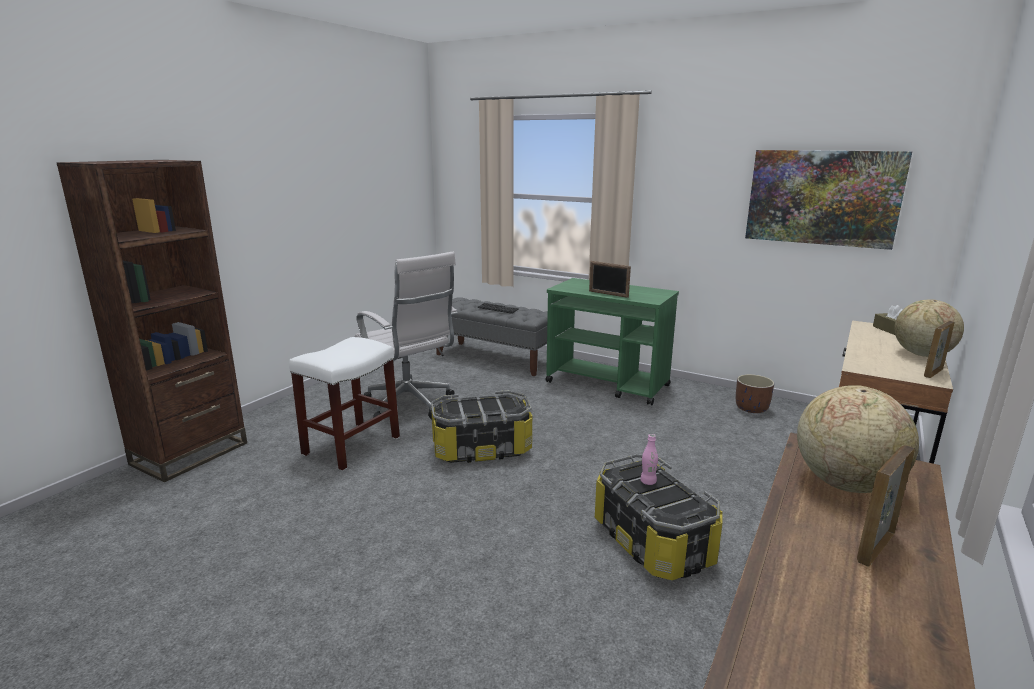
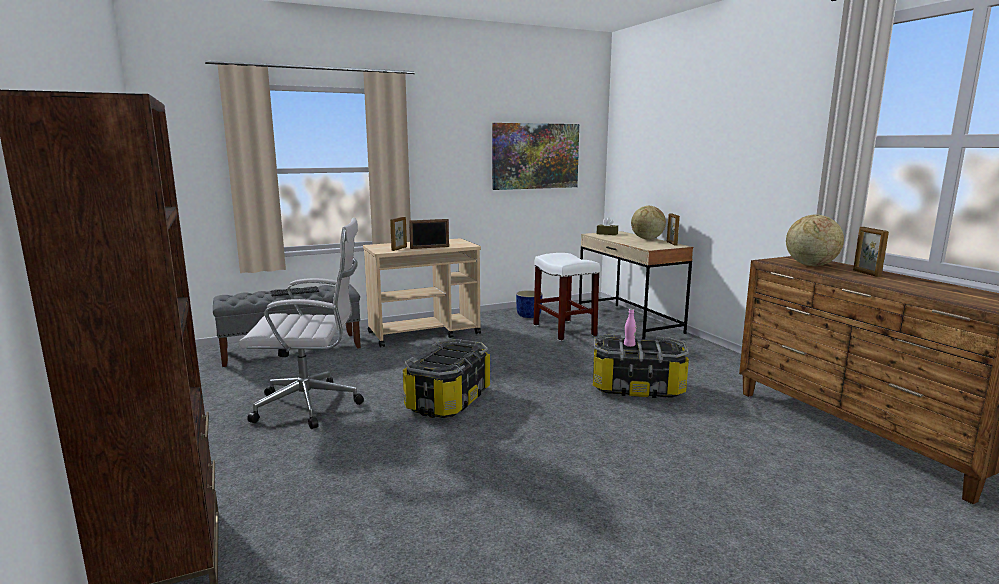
camera: 55 degrees left, 5 degrees down
(352, 445) = (342, 451): white stool -> white stool (563, 330)
(581, 289) = (399, 249): none -> picture frame
(608, 384) = (425, 333): green cart -> beige cart
(751, 408) = (529, 315): brown planter -> blue planter

